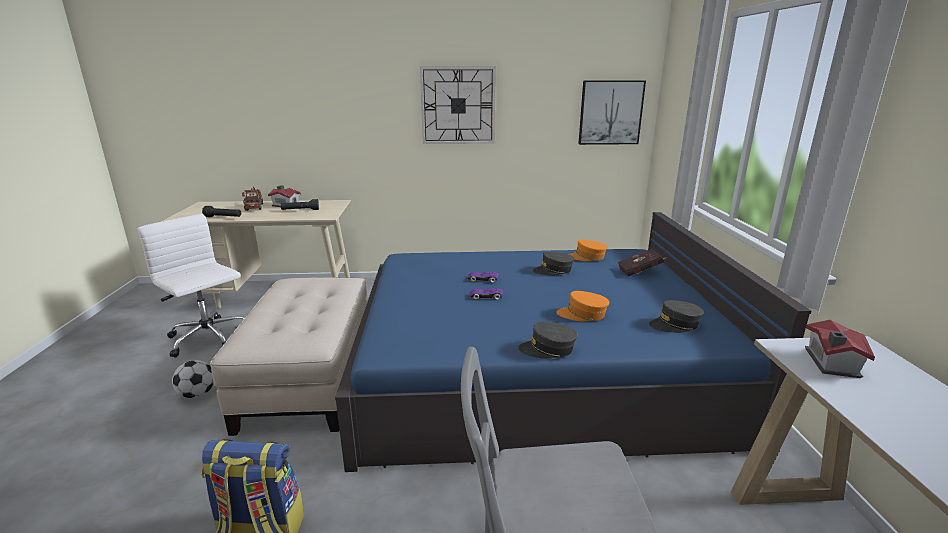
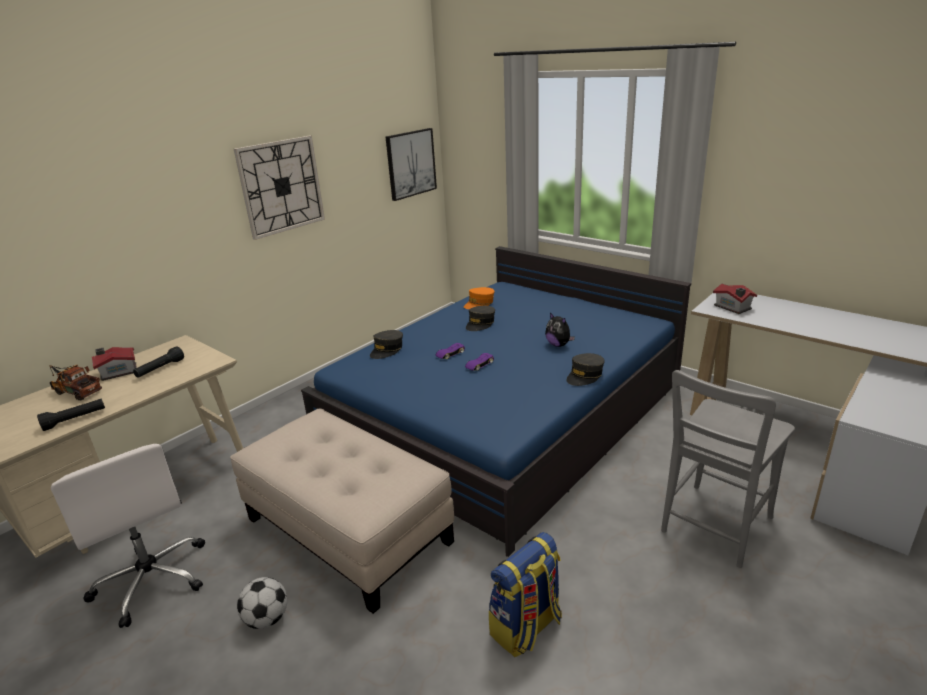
camera: 45 degrees left, 5 degrees up
(209, 337) = (152, 579): white office chair -> white office chair turned 120 degrees counterclockwise
(582, 314) = (558, 345): orange cap -> plush toy
(641, 272) = (533, 300): red book -> none
(675, 324) = (611, 325): grey cap -> grey cap (387, 350)

